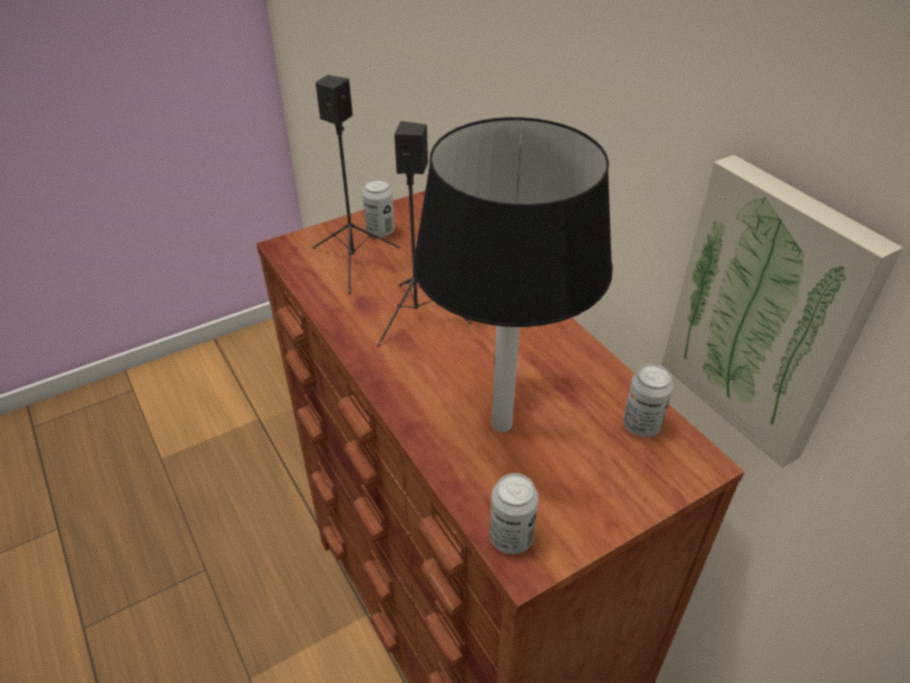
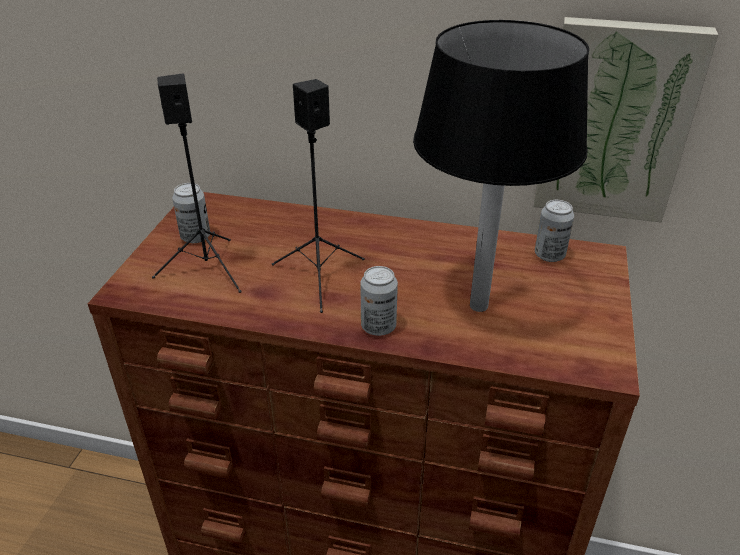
camera: 45 degrees left, 5 degrees down
(511, 537) = (582, 363): can -> can (378, 327)

